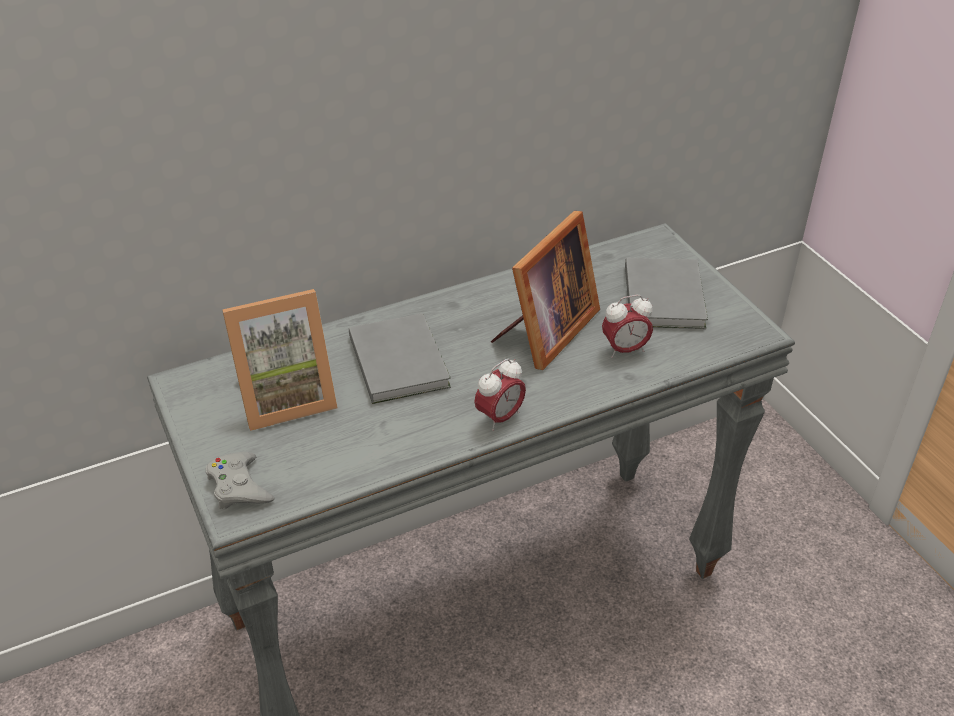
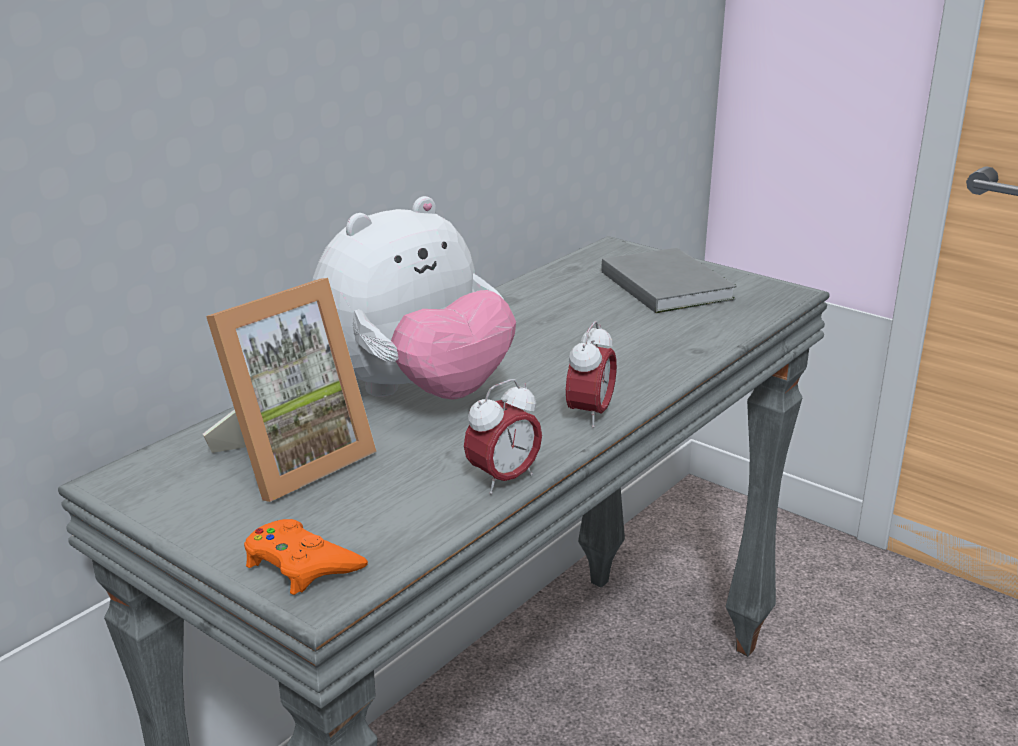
camera: 25 degrees left, 15 degrees down
(239, 486) = (301, 564): grey game controller -> orange game controller
(399, 359) = (415, 393): grey book -> plush toy
(544, 333) = (568, 336): picture frame -> none
(624, 350) = (670, 331): alarm clock -> alarm clock (503, 480)

